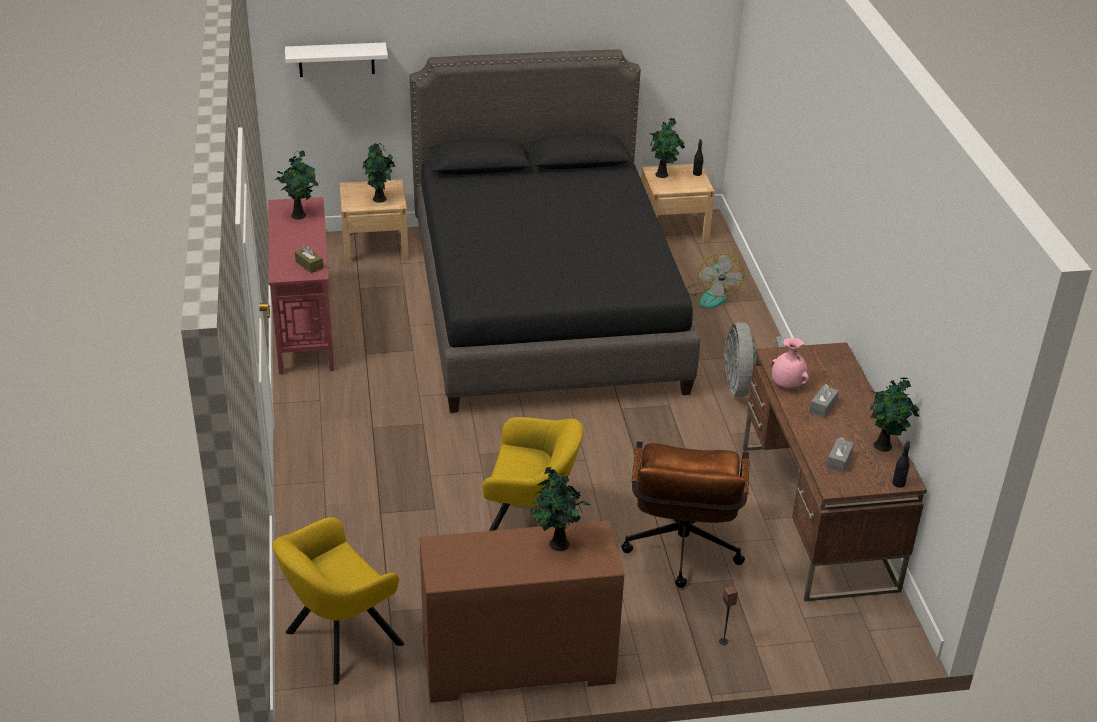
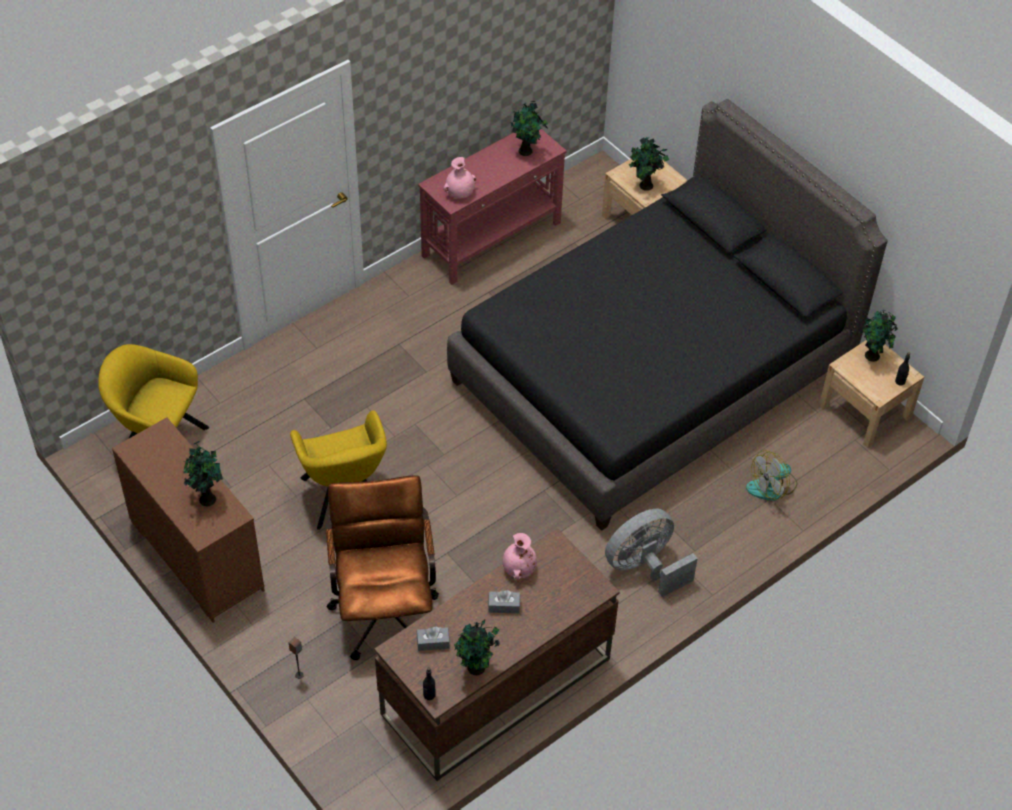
camera: 60 degrees right, 15 degrees up
(309, 265) = (460, 193): brown tissue box -> pink vase
(336, 59) = (667, 47): white shelf -> none
(681, 553) = (384, 607): brown office chair -> brown office chair turned 105 degrees clockwise

